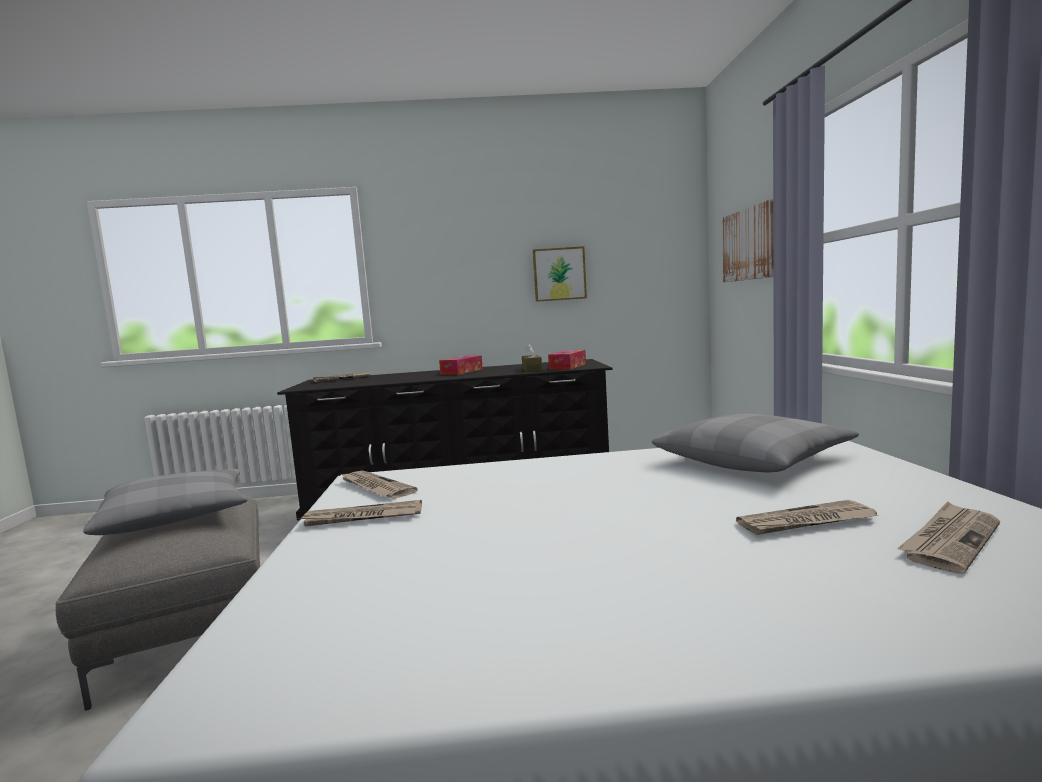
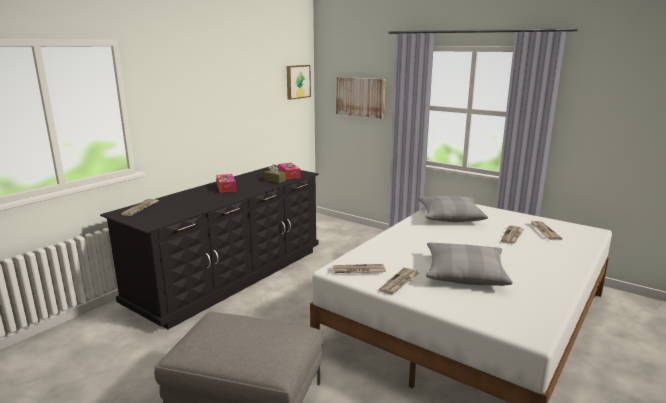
camera: 50 degrees left, 10 degrees up
(176, 516) = (233, 333): grey pillow -> grey pillow (465, 272)
(559, 274) = (249, 109): picture -> picture (297, 81)

